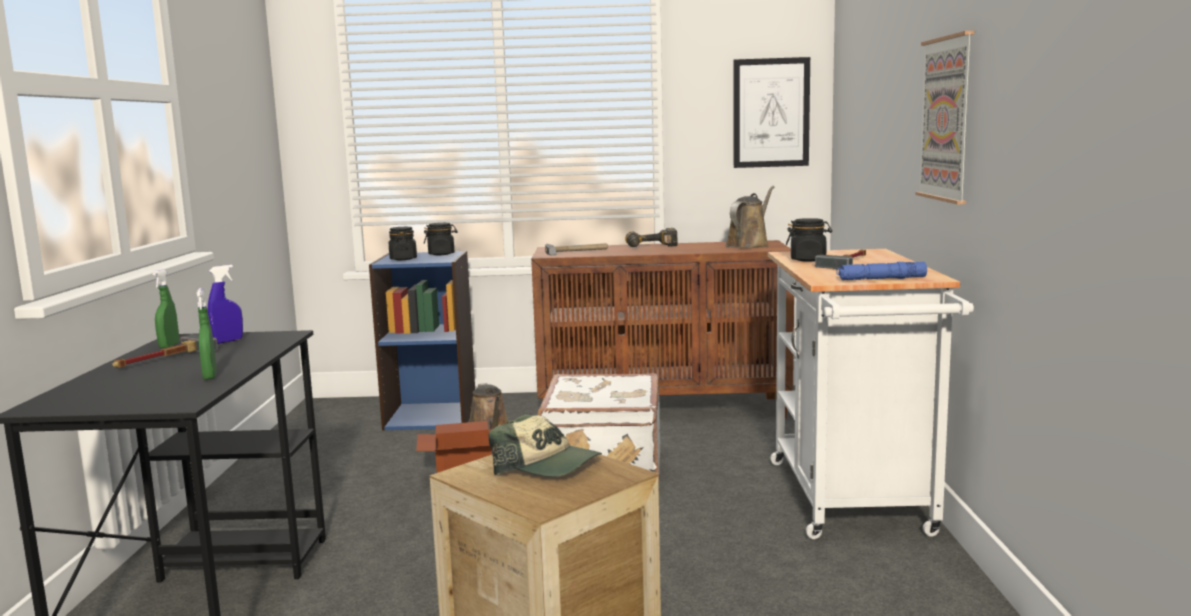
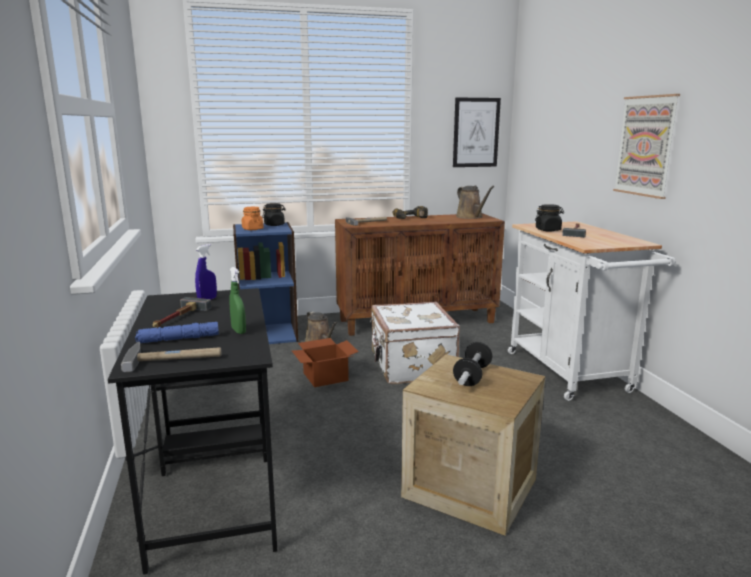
camera: 15 degrees left, 5 degrees up
(92, 401) = (175, 358): none -> hammer
(169, 346) = (166, 306): green spray bottle -> none
(403, 259) = (252, 229): black jar -> orange jar
(547, 466) = (472, 376): cap -> dumbbell
(749, 245) = (471, 217): brown watering can -> brown watering can turned 135 degrees clockwise
(881, 279) = (616, 244): blue flashlight -> blue flashlight (178, 339)

